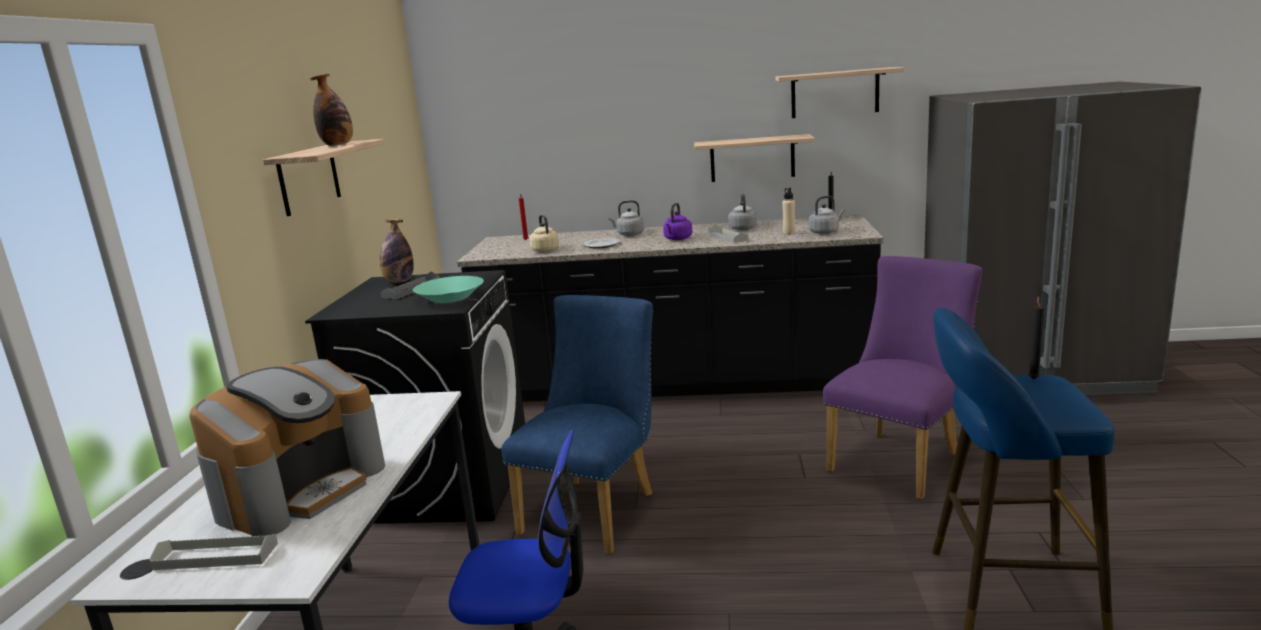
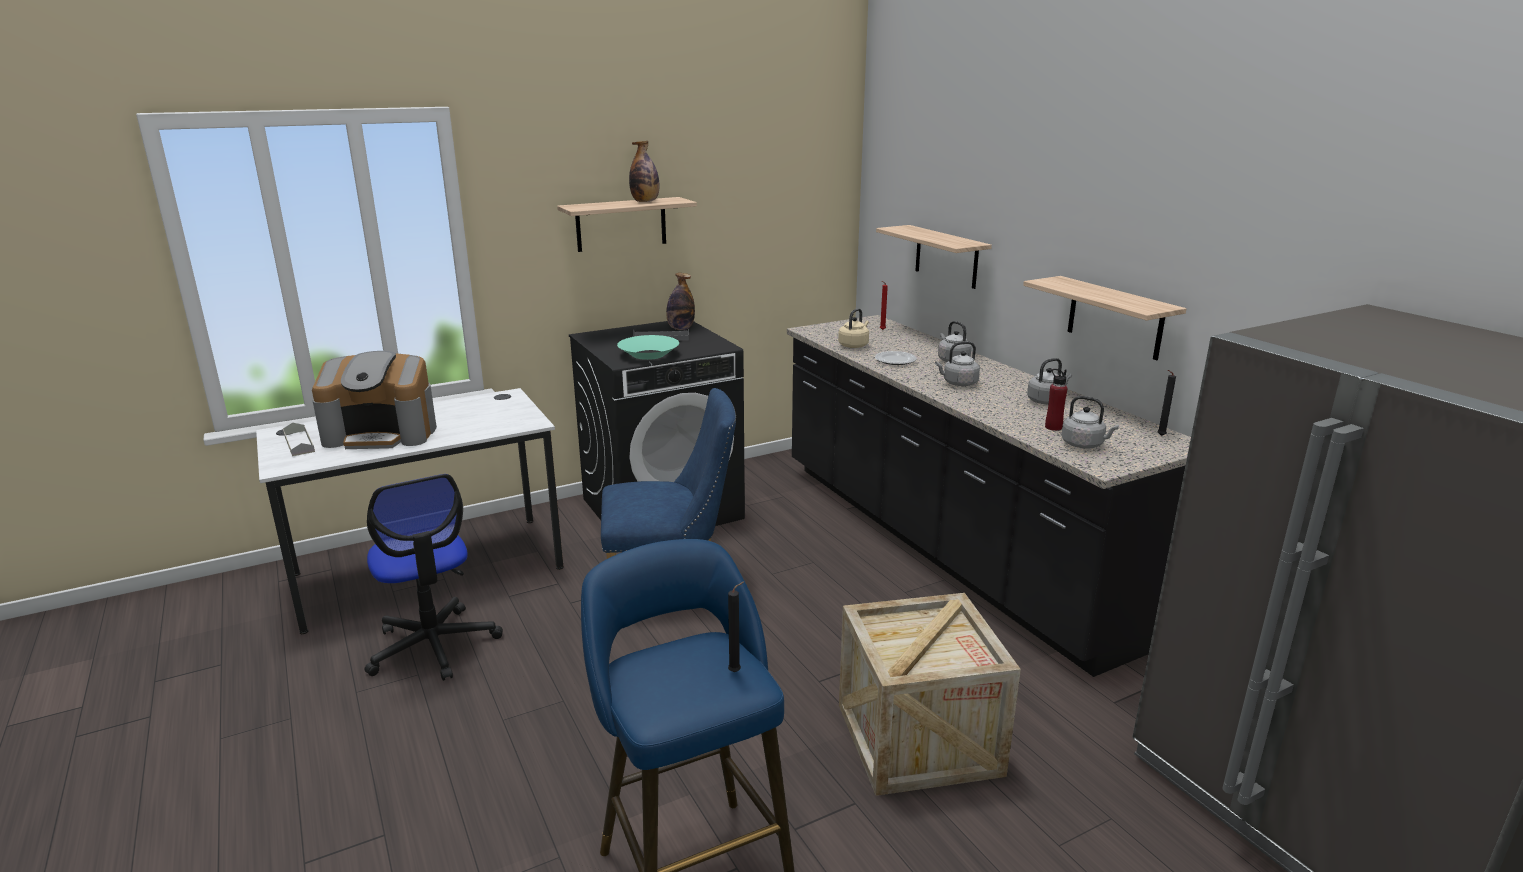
camera: 55 degrees right, 5 degrees up
(677, 239) = (958, 383): purple kettle -> grey kettle
(727, 237) = (994, 402): grey tray -> none
(789, 233) = (1053, 427): beige bottle -> red bottle
(834, 93) = (1230, 259): shelf -> shelf (946, 256)
(901, 460) = (918, 739): purple chair -> crate

